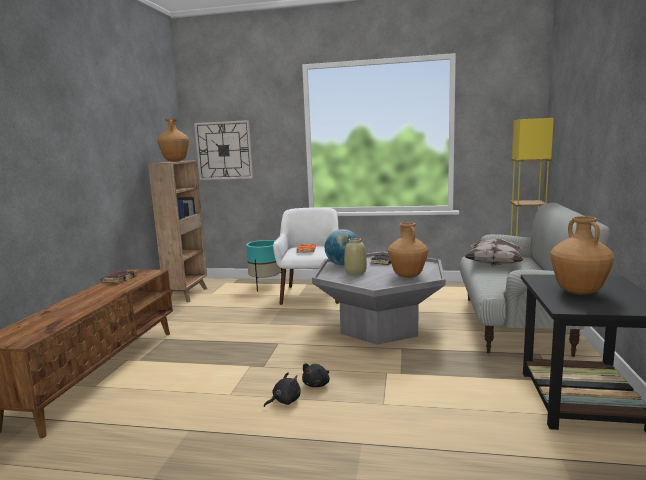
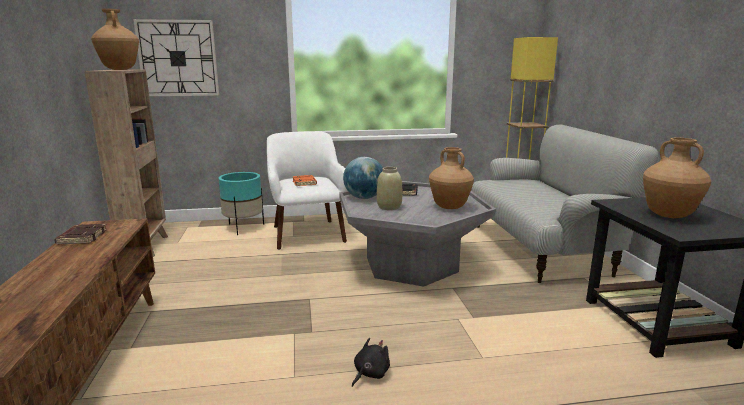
camera: 20 degrees left, 5 degrees up
(317, 384) = (393, 345): black plush toy -> none
(495, 264) = (517, 189): pillow -> none

